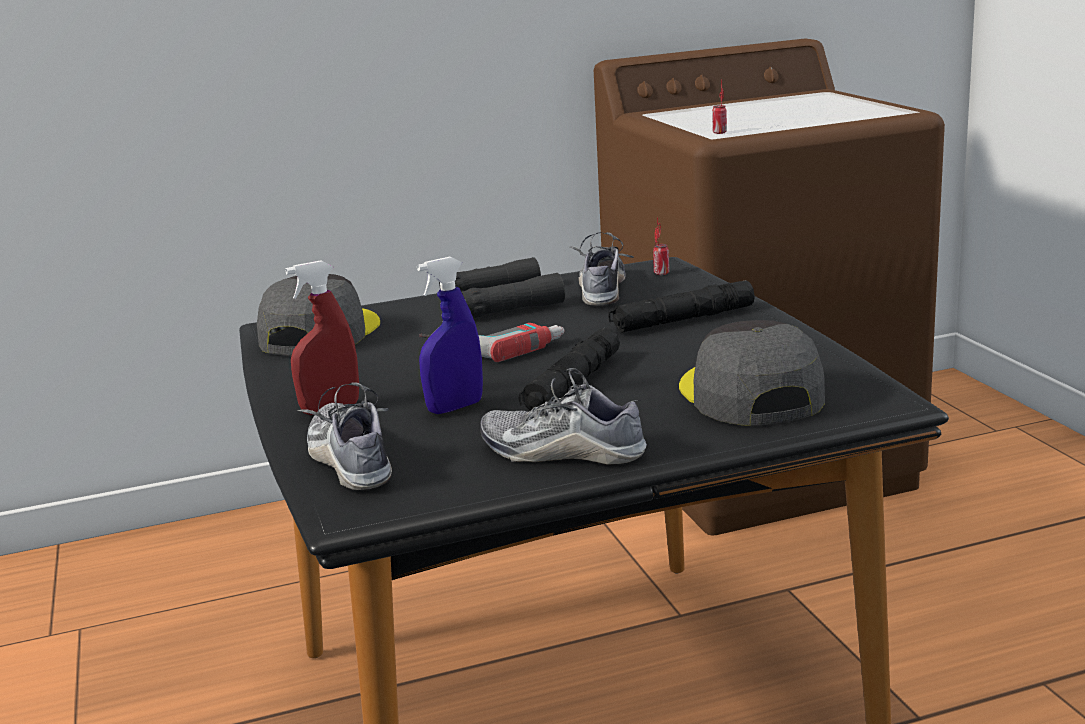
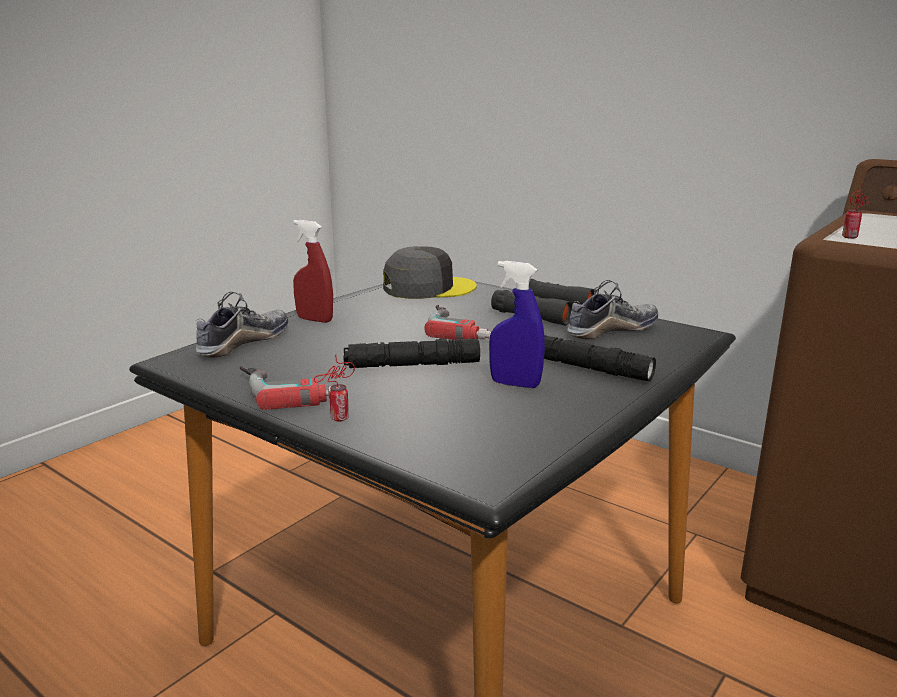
camera: 55 degrees right, 0 degrees up
(455, 407) = (342, 345): blue spray bottle -> blue spray bottle (515, 384)
(562, 451) = (291, 389): shoe -> power drill
(661, 274) = (677, 338): can -> can (337, 419)
(749, 394) = (450, 424): grey cap -> none

